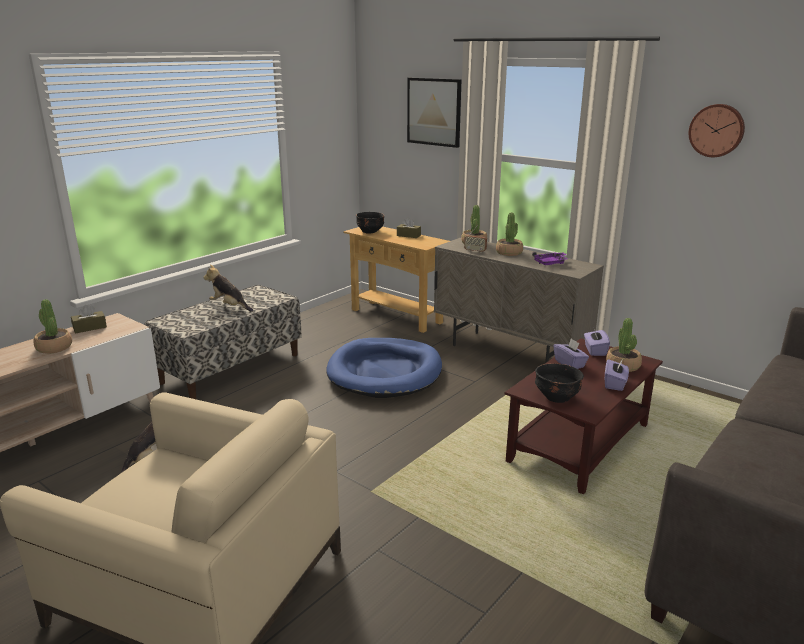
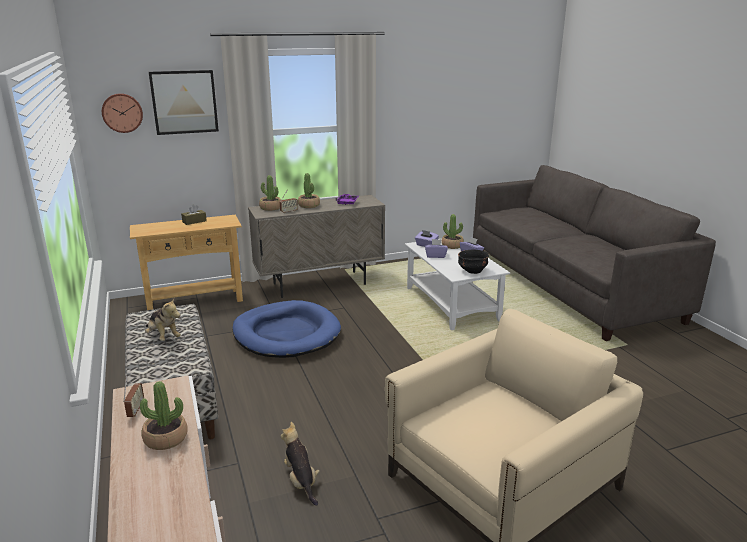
camera: 60 degrees left, 0 degrees up
(90, 327) = (135, 410): brown tissue box -> radio
(229, 306) = (163, 337): plush toy -> plush toy turned 105 degrees counterclockwise
(370, 231) = (154, 229): black bowl -> none
(579, 444) = (452, 304): brown coffee table -> white coffee table
(716, 130) = (417, 90): wall clock -> wall clock (122, 113)

